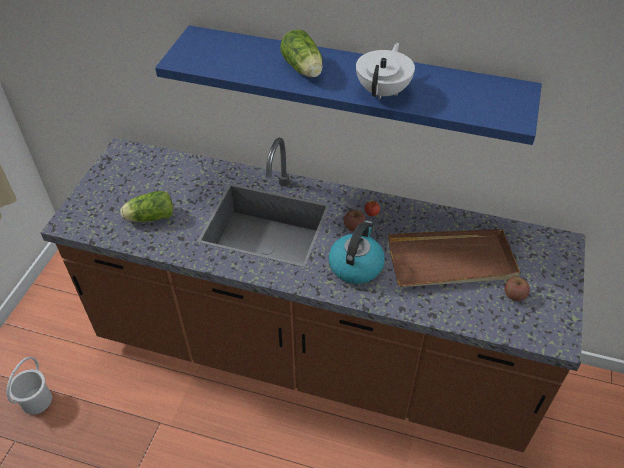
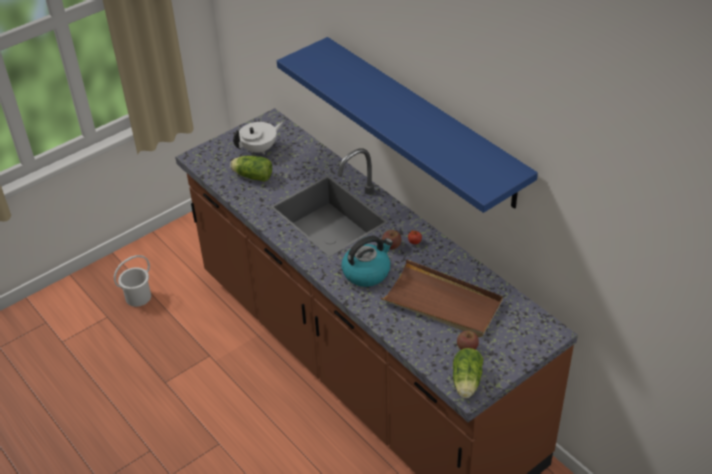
camera: 35 degrees right, 5 degrees down
(303, 69) = (372, 97): lettuce -> lettuce (466, 383)
(383, 91) = (411, 133): white teapot -> white teapot (260, 149)

